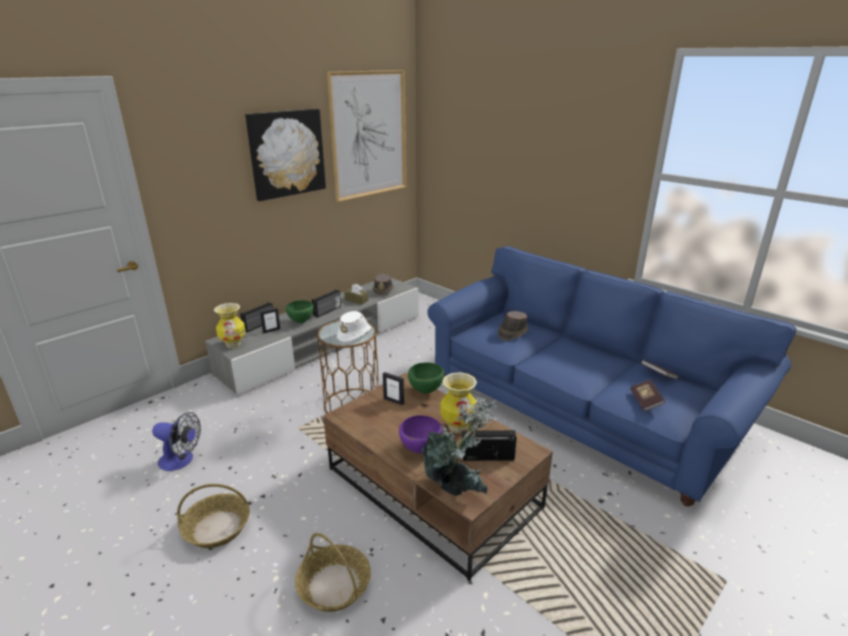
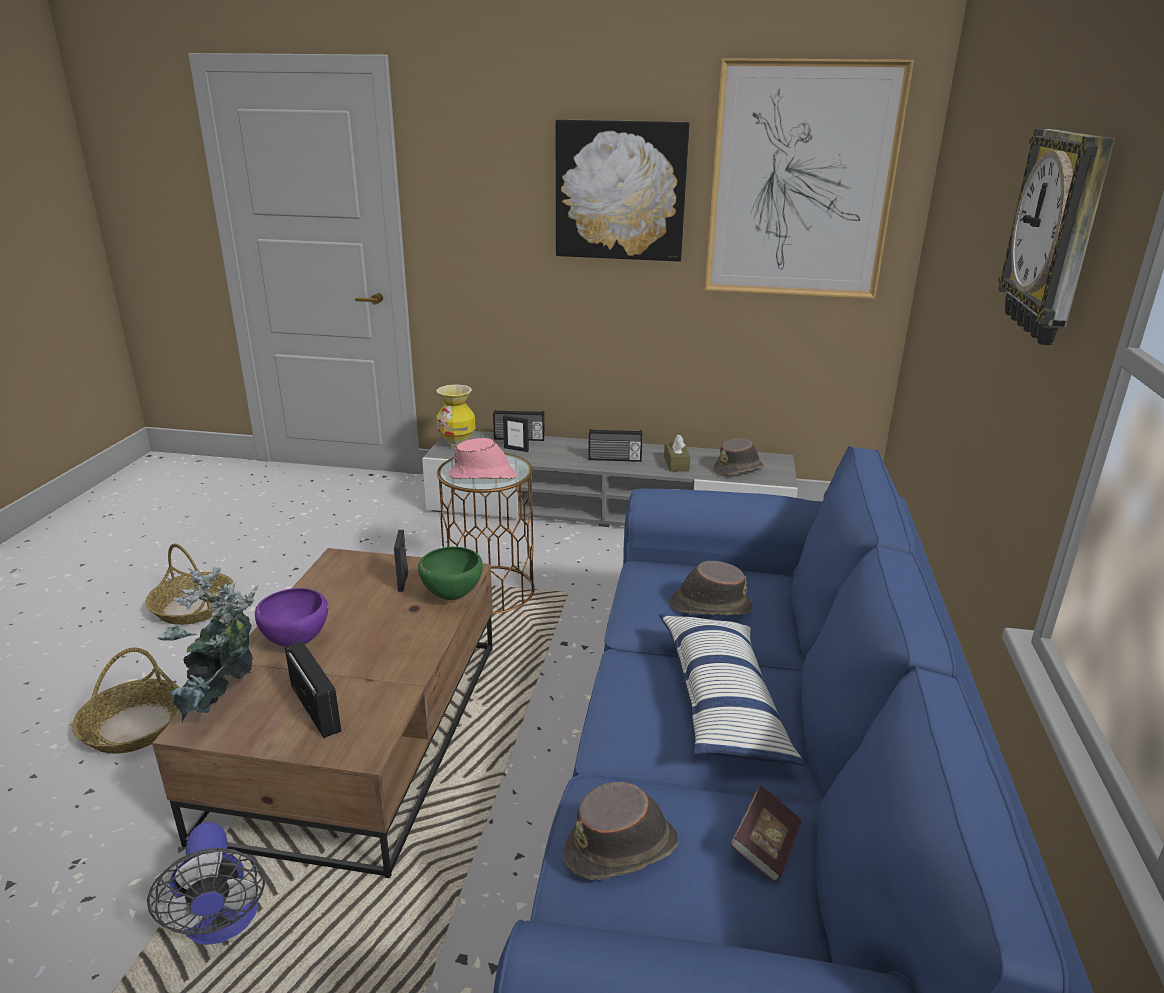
camera: 55 degrees right, 0 degrees up
(181, 461) = (287, 537): fan -> fan (222, 926)
(301, 322) = (562, 456): green bowl -> none
(355, 334) = (483, 476): white hat -> pink hat
(458, 427) = (377, 656): vase -> none
(574, 355) = (722, 703): none -> pillow
(583, 142) = (1057, 235): none -> wall clock
(645, 401) = (622, 848): book -> brown hat

